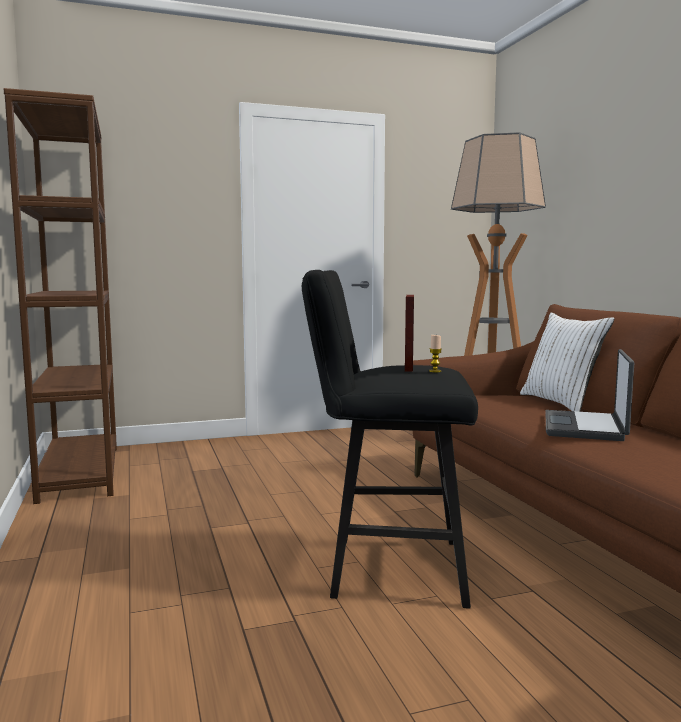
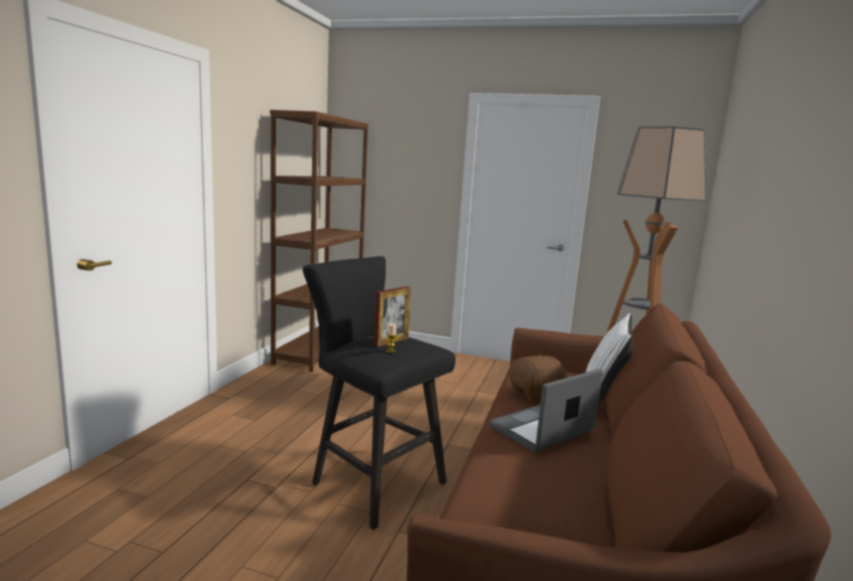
camera: 35 degrees right, 5 degrees up
(515, 409) = (536, 394): none -> brown plush toy

